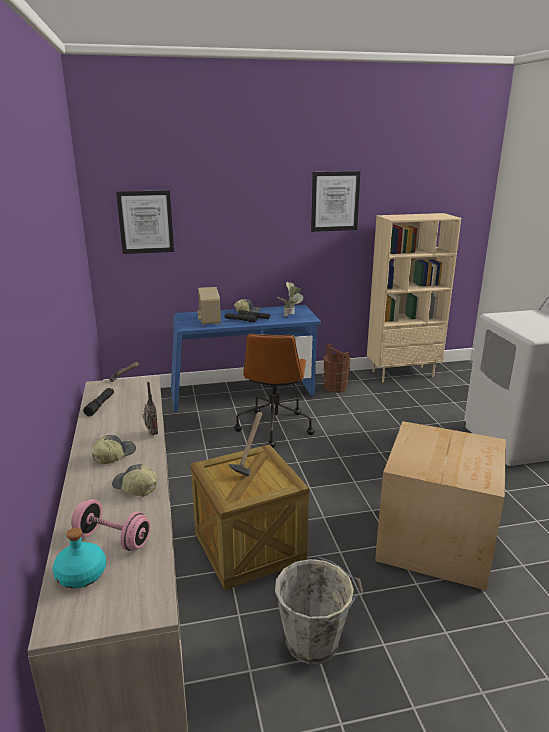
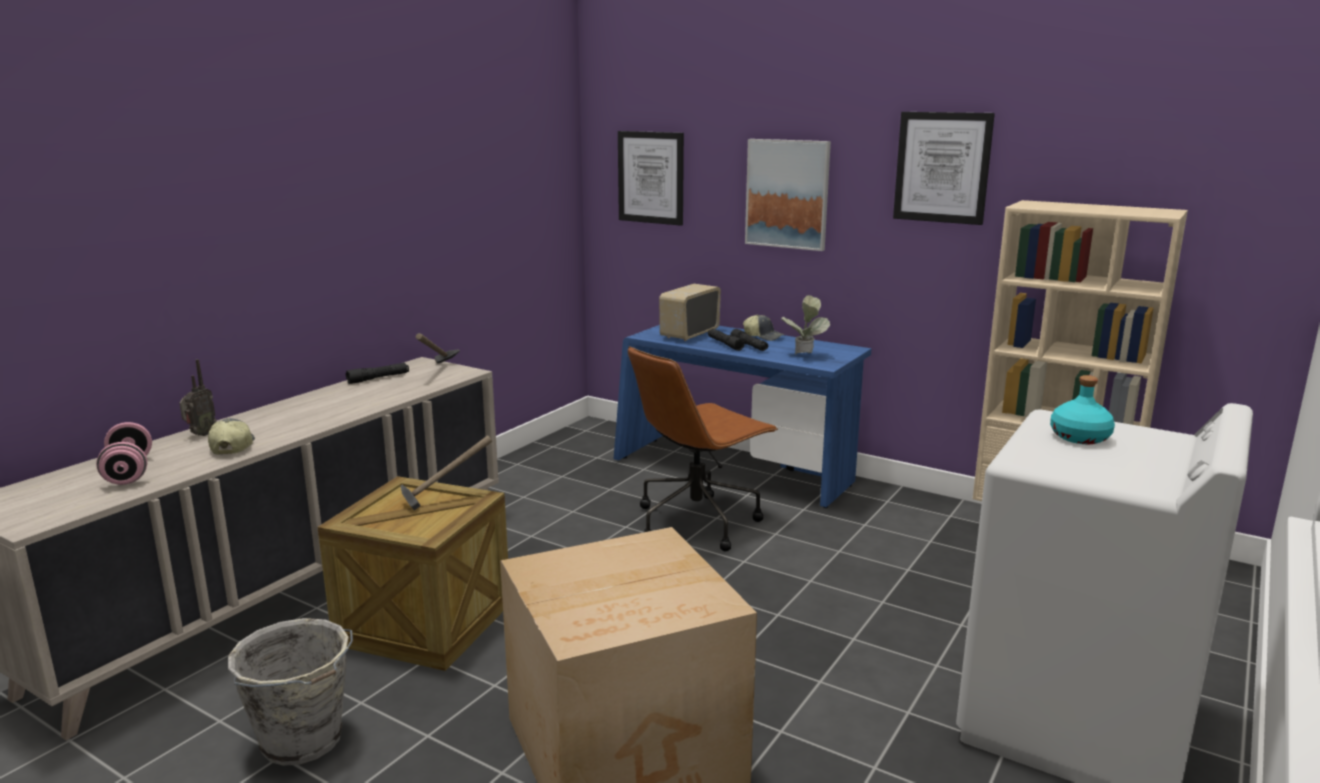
camera: 45 degrees right, 5 degrees down
(81, 575) = (60, 483): turquoise bottle -> turquoise bottle (1079, 437)
(114, 455) = (284, 418): cap -> none
(151, 434) = (348, 415): radio -> radio (200, 435)
(246, 224) = (787, 194): none -> picture
(335, 387) = (884, 511): brown bucket -> none

